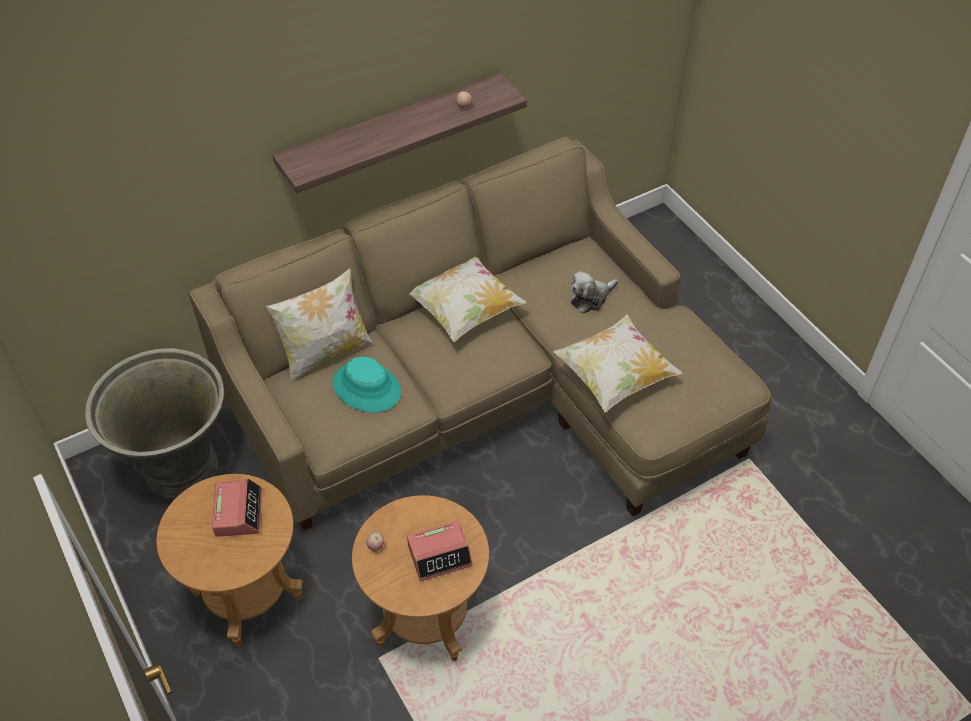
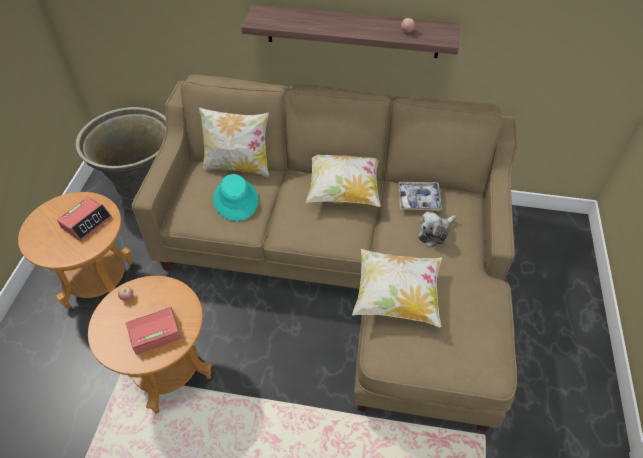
camera: 40 degrees right, 0 degrees up
(440, 555) = (154, 332): alarm clock -> alarm clock turned 135 degrees clockwise
(546, 275) = (419, 200): none -> tray
(591, 298) = (435, 233): plush toy -> plush toy turned 45 degrees counterclockwise

